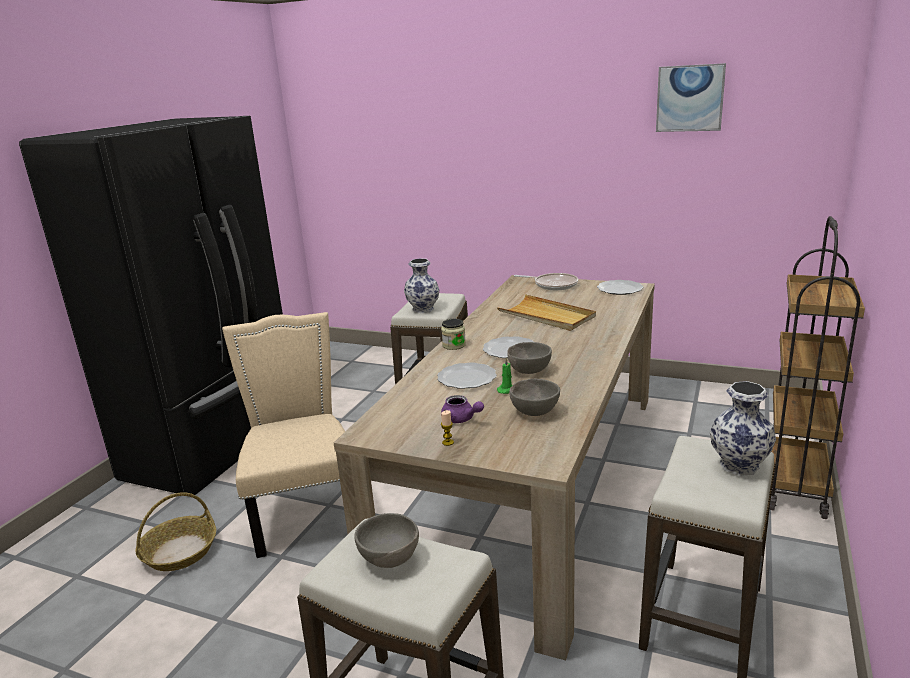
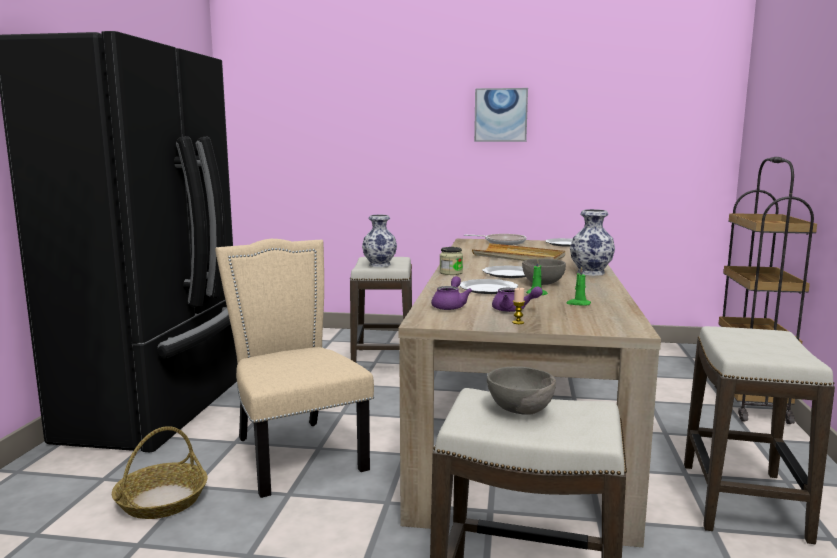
camera: 15 degrees left, 10 degrees down
(406, 408) = (450, 306): none -> purple teapot
(534, 412) = (578, 304): grey bowl -> green candle
(690, 98) = (609, 85): picture -> picture (500, 115)
(740, 465) = (774, 339): vase -> vase (591, 272)

